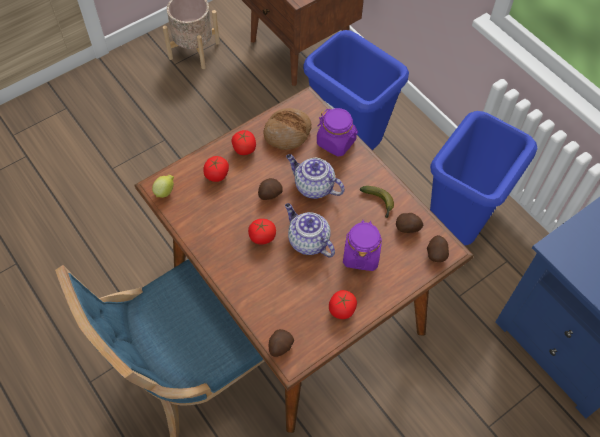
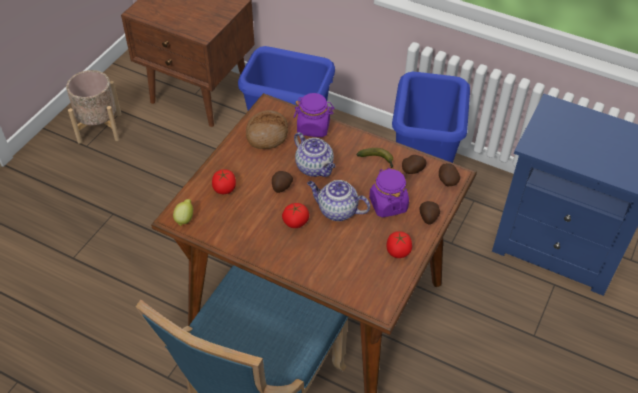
camera: 25 degrees left, 10 degrees down
(244, 149) = (236, 160): tomato -> none
(280, 347) = (364, 301): potato -> potato (428, 218)
(313, 186) = (315, 168): teapot -> teapot turned 135 degrees counterclockwise

